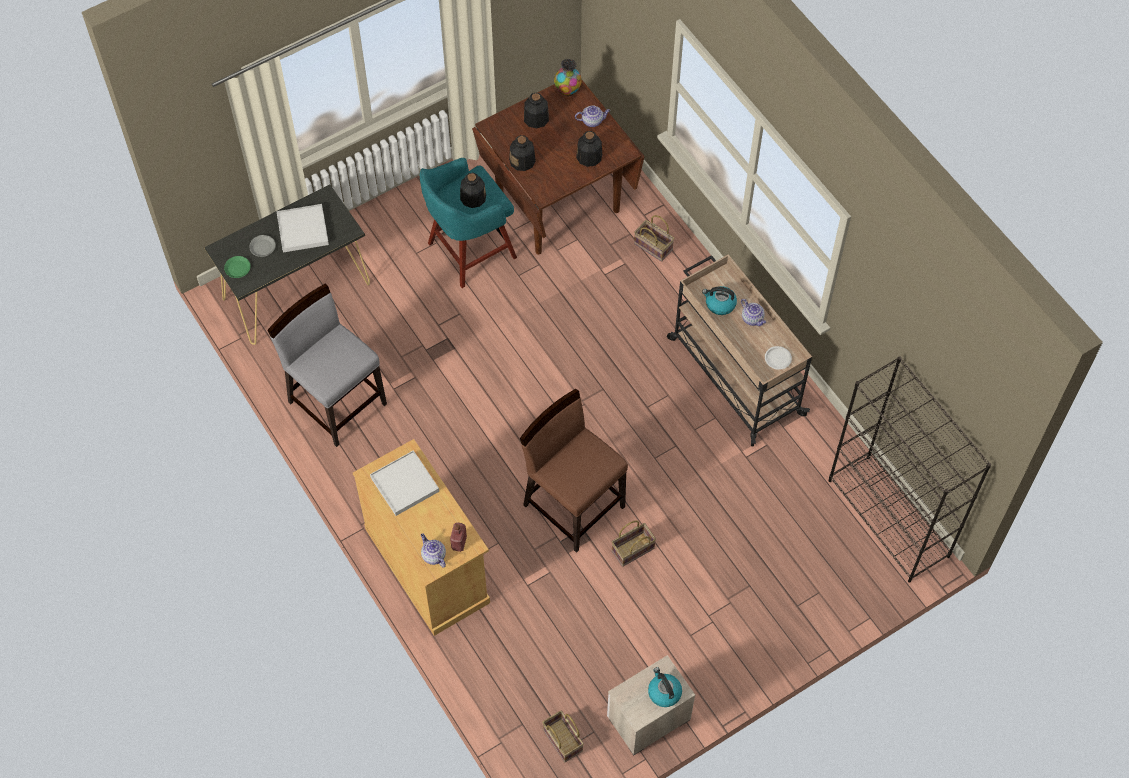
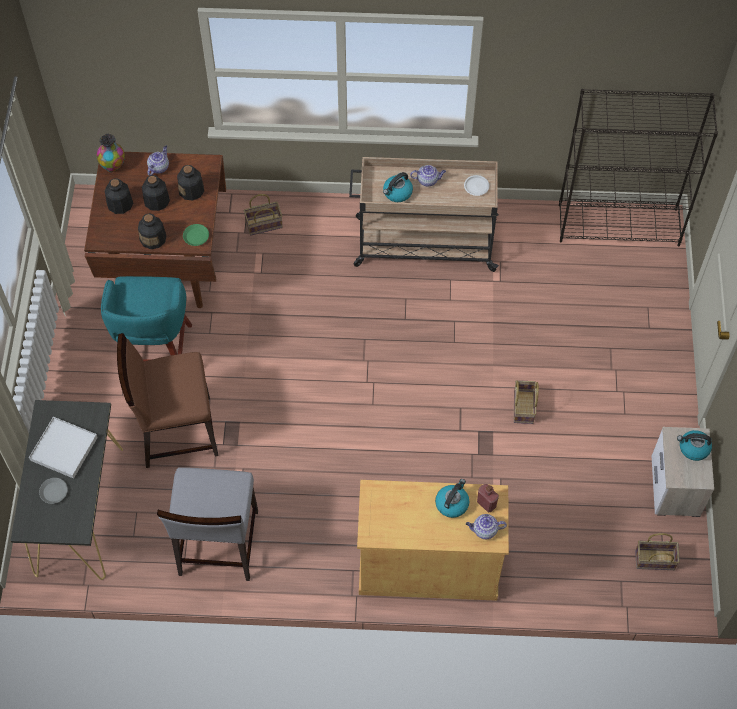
camera: 55 degrees left, 0 degrees up
(238, 268) = (58, 525): green plate -> green plate (196, 236)
(337, 402) = (217, 544): grey chair -> grey chair turned 75 degrees counterclockwise
(405, 484) = (400, 512): white tray -> none
(440, 517) = (452, 503): none -> kettle
(472, 197) = (147, 300): bottle -> bottle (156, 201)
(573, 504) = (453, 424): brown chair -> brown chair (176, 431)

